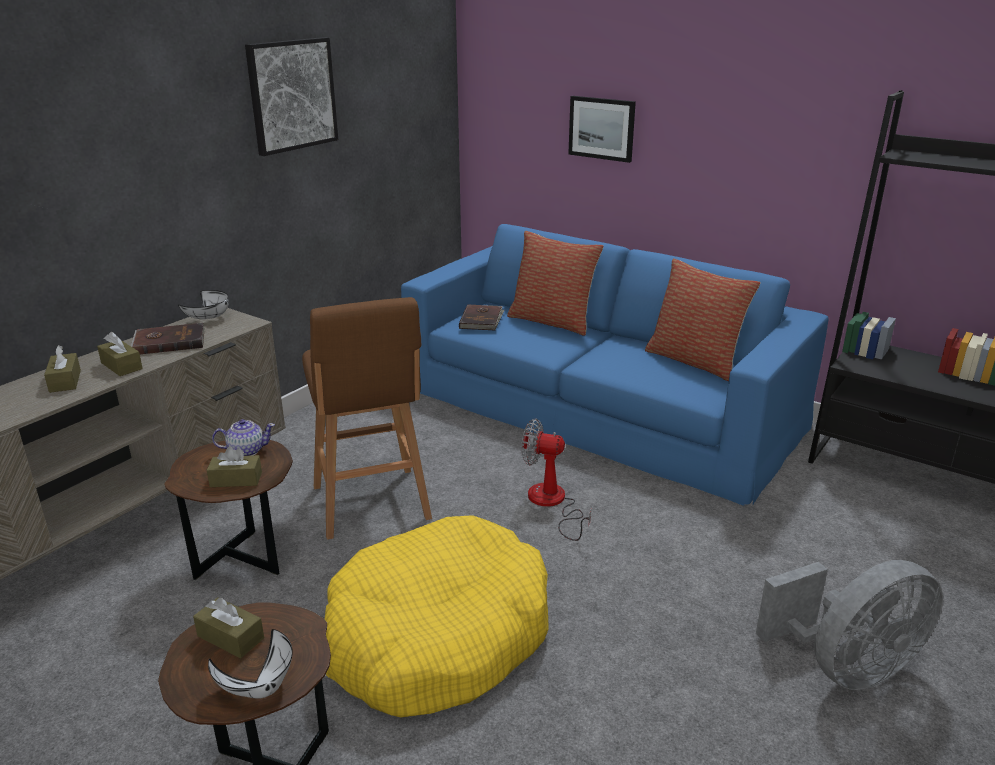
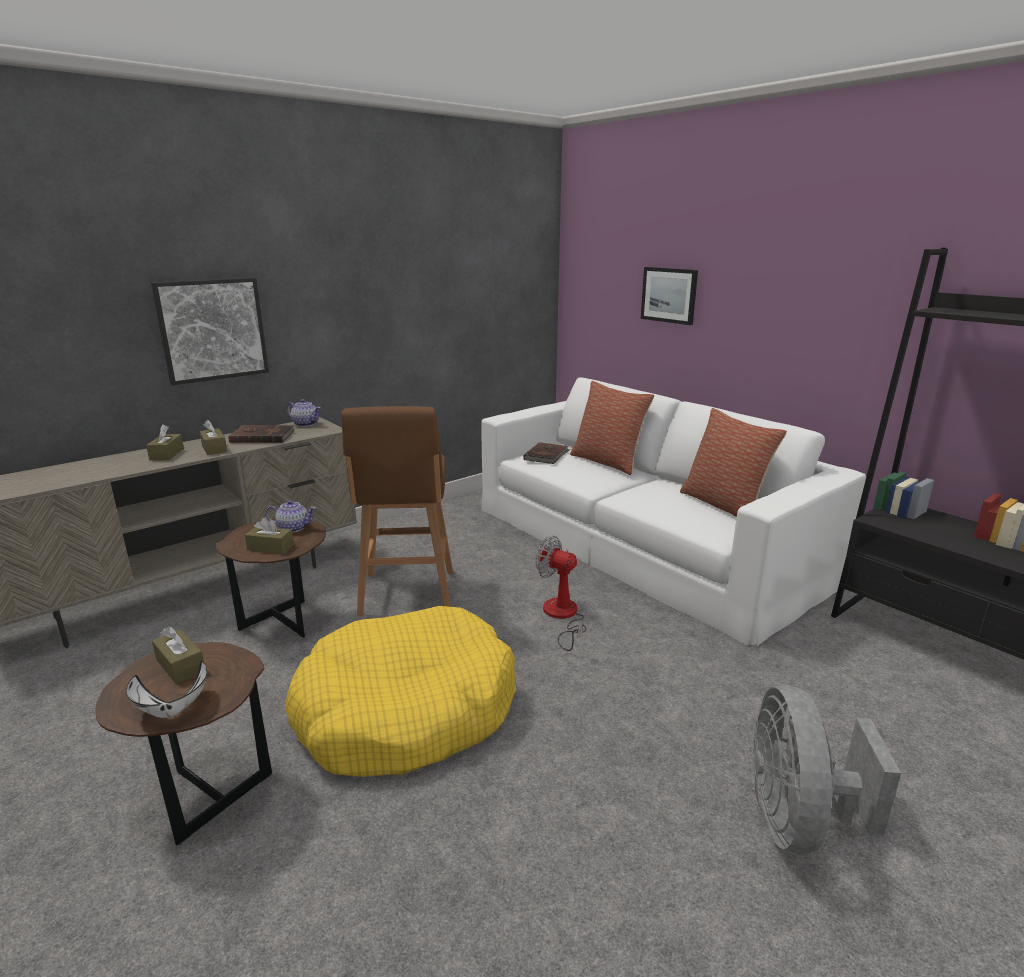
camera: 15 degrees right, 5 degrees down
(211, 317) = (305, 424): white bowl -> teapot
(292, 95) = (398, 253): picture -> picture (212, 329)
(598, 406) = (642, 542): blue sofa -> white sofa
(847, 667) = (797, 821): grey fan -> grey fan turned 105 degrees clockwise

